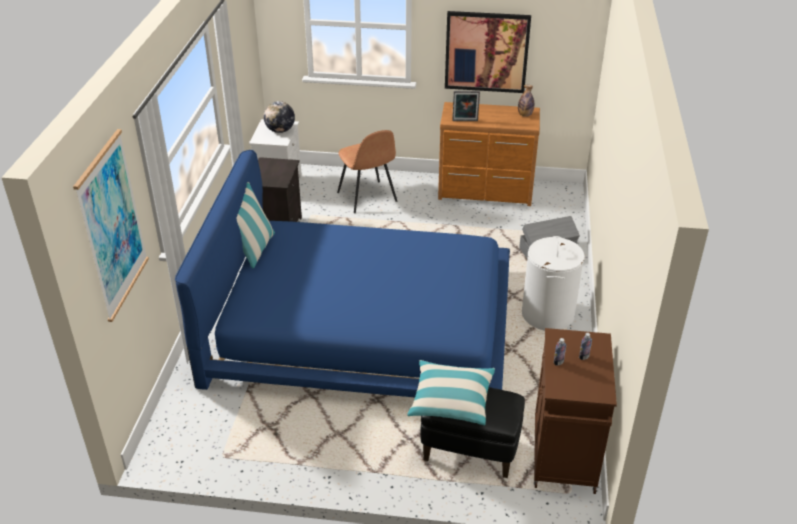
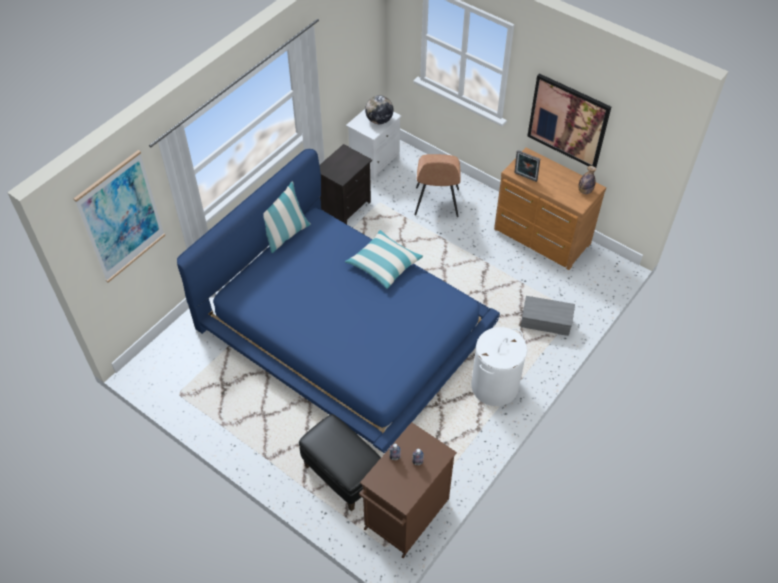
camera: 30 degrees right, 15 degrees up
(451, 400) = (327, 438): pillow -> pillow (384, 264)

